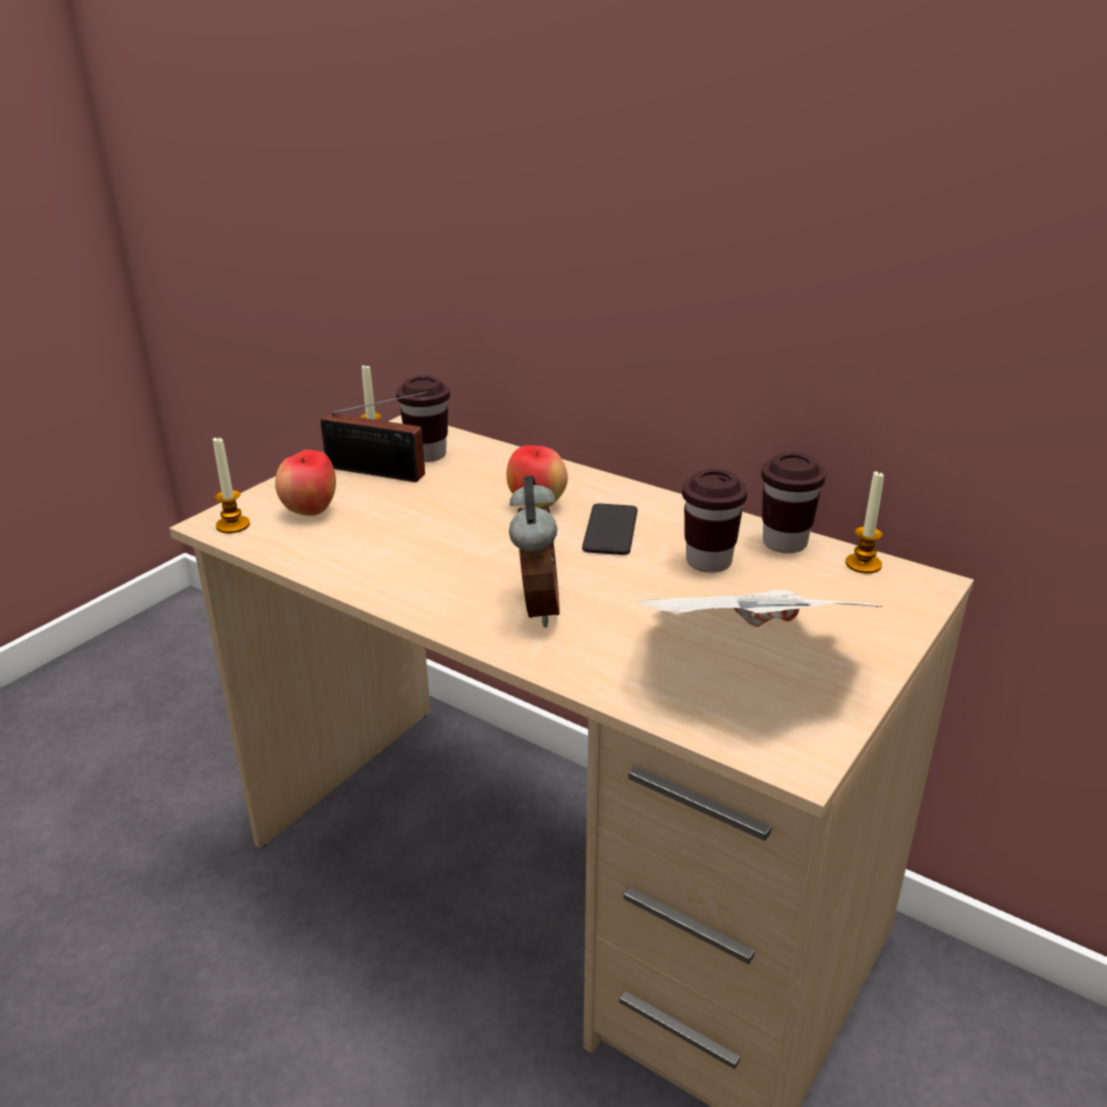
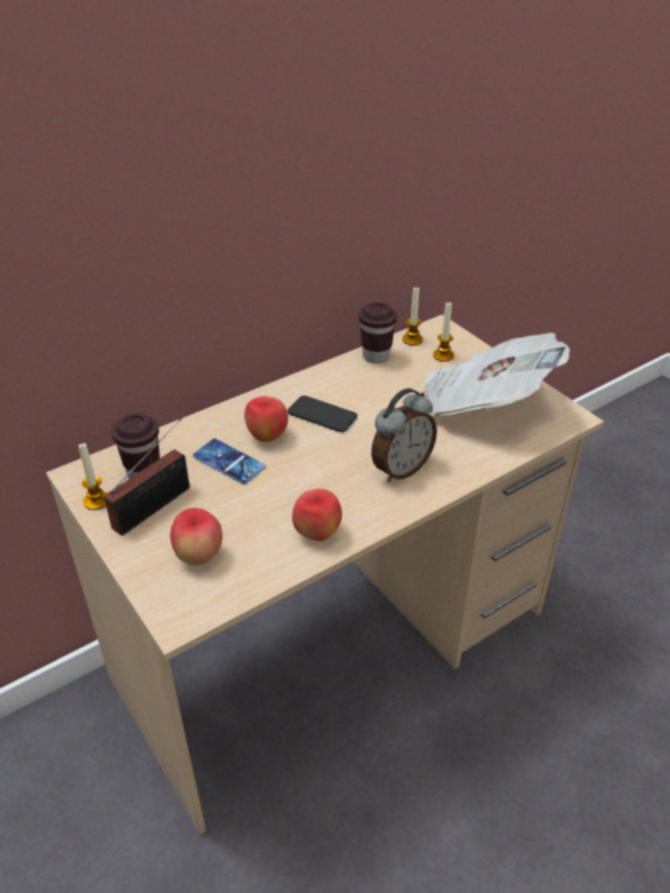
camera: 70 degrees left, 10 degrees up
(233, 525) = (191, 608): candle -> candle (443, 355)
(375, 572) = (317, 533): none -> apple
(475, 493) = (229, 462): none -> phone
(535, 608) = (400, 468): alarm clock -> alarm clock turned 120 degrees clockwise
(708, 562) = (382, 388): brown cup -> none

